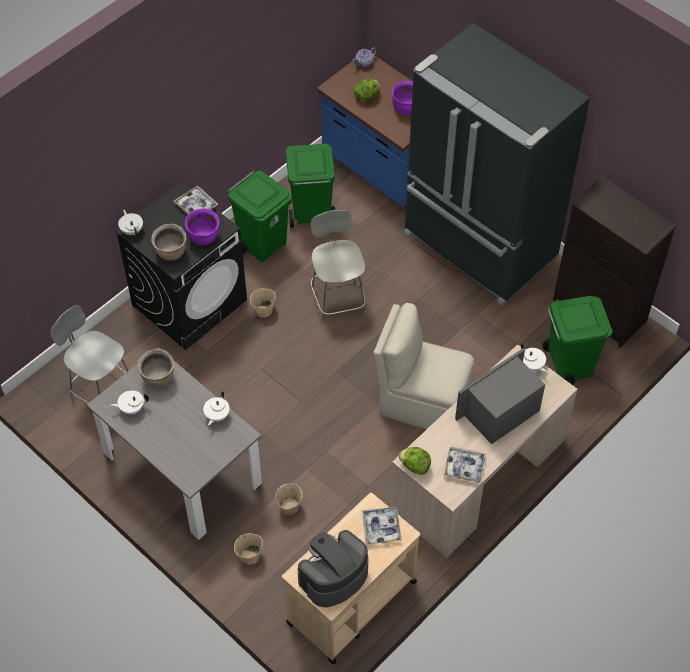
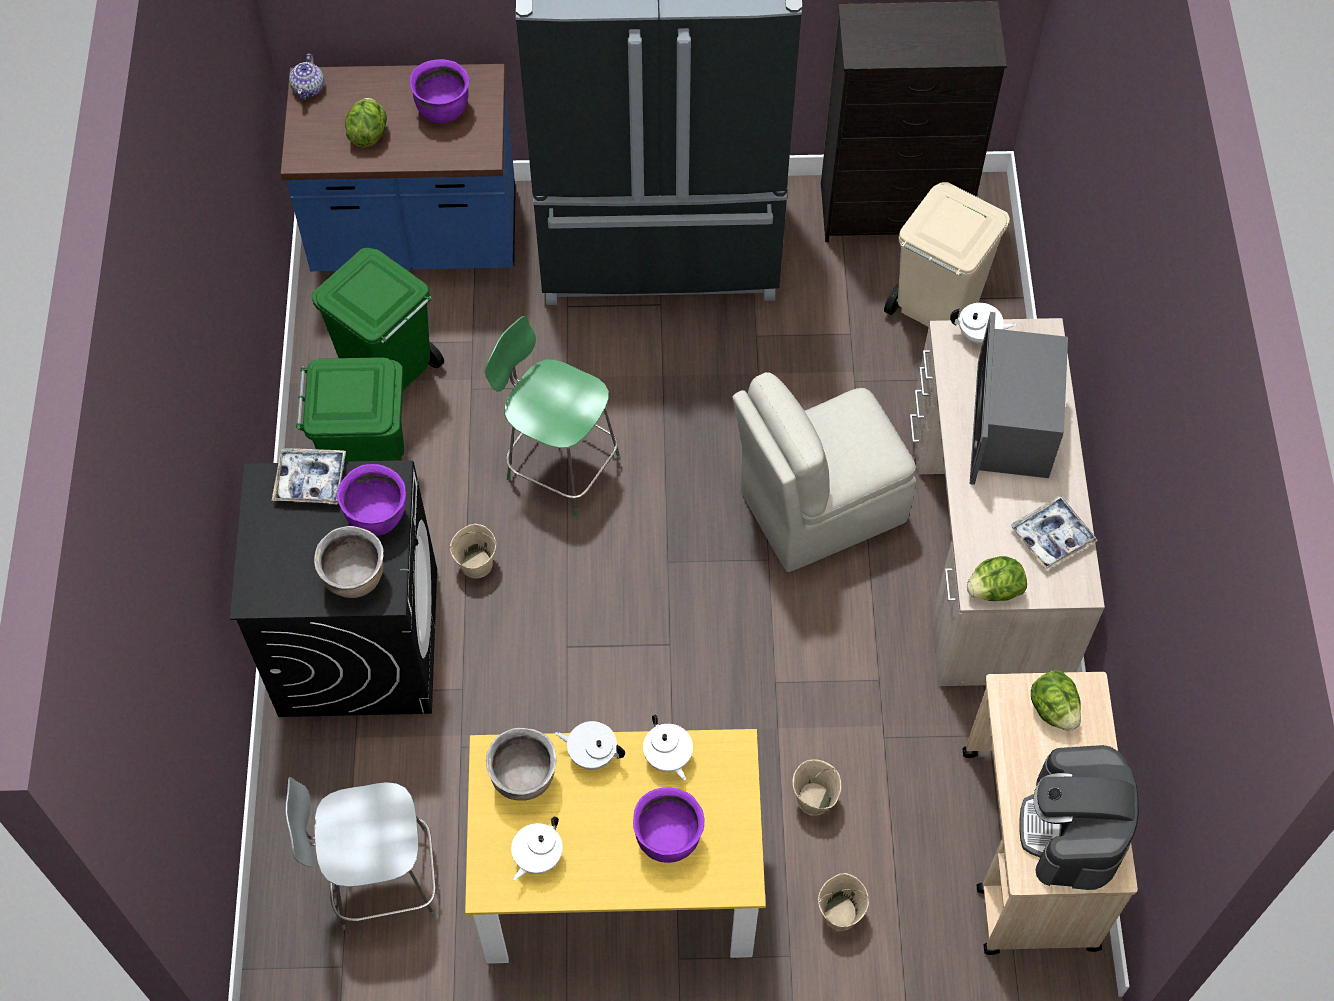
camera: 45 degrees left, 5 degrees up
(132, 230) = (256, 595): white teapot -> white teapot (592, 753)
(182, 469) = (618, 881): grey dining table -> yellow dining table
(183, 443) = (667, 838): none -> purple cooking pot
(338, 299) = (559, 464): grey chair -> green chair
(381, 528) = (1053, 709): tray -> lettuce
(568, 365) = (935, 311): green trash can -> beige trash can

